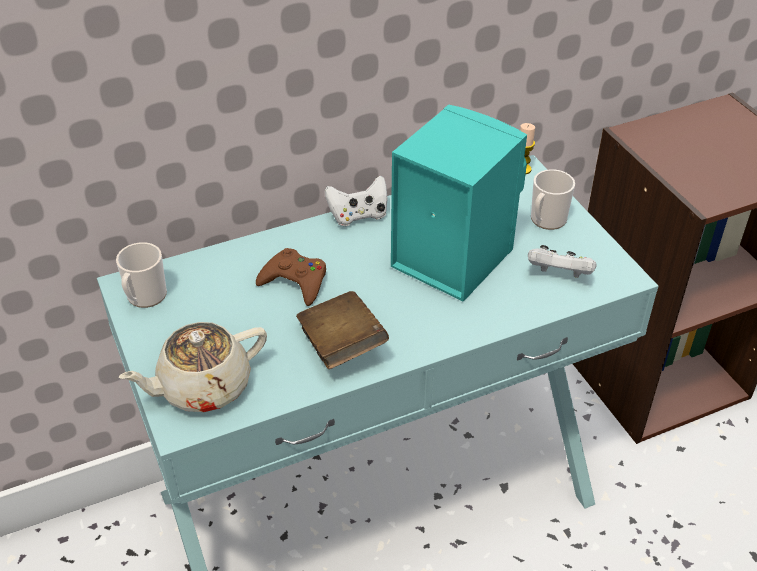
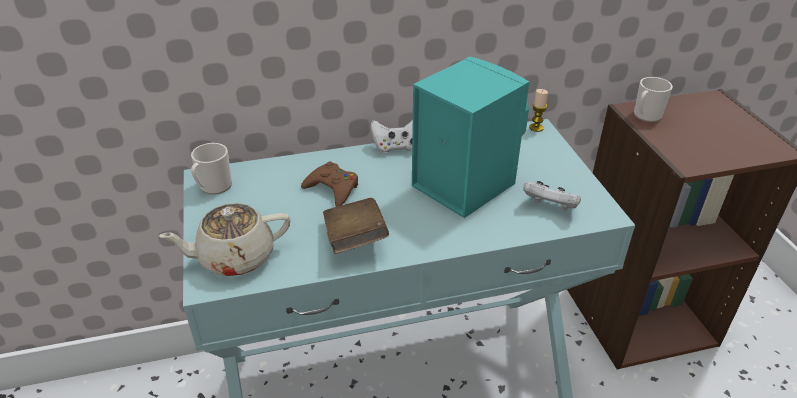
camera: 10 degrees right, 5 degrees down
(546, 220) = (547, 166): mug -> mug (645, 116)

